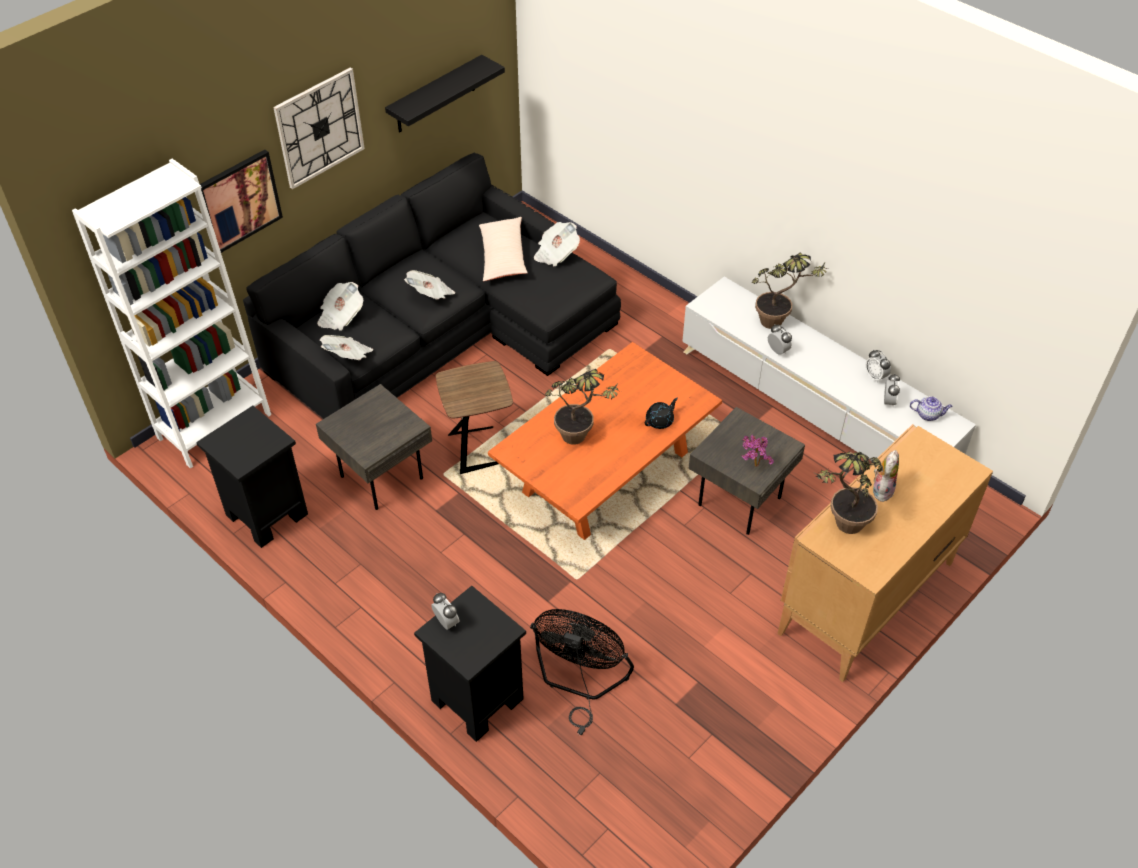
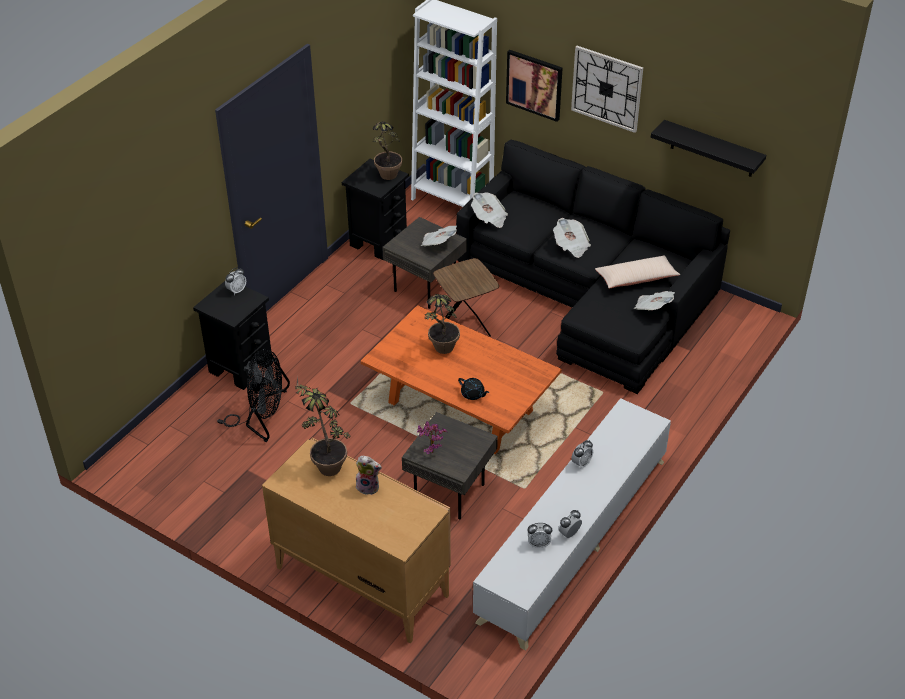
camera: 80 degrees right, 5 degrees down
(340, 316) = (530, 206): newspaper -> newspaper (438, 243)
(779, 324) = (618, 462): potted plant -> potted plant (386, 178)
(928, 415) = (530, 574): teapot -> none

